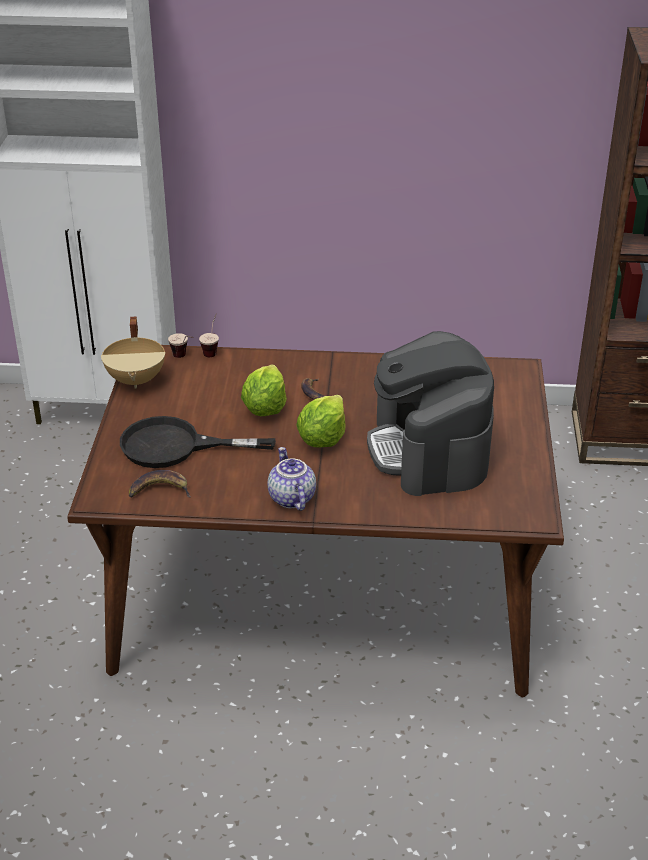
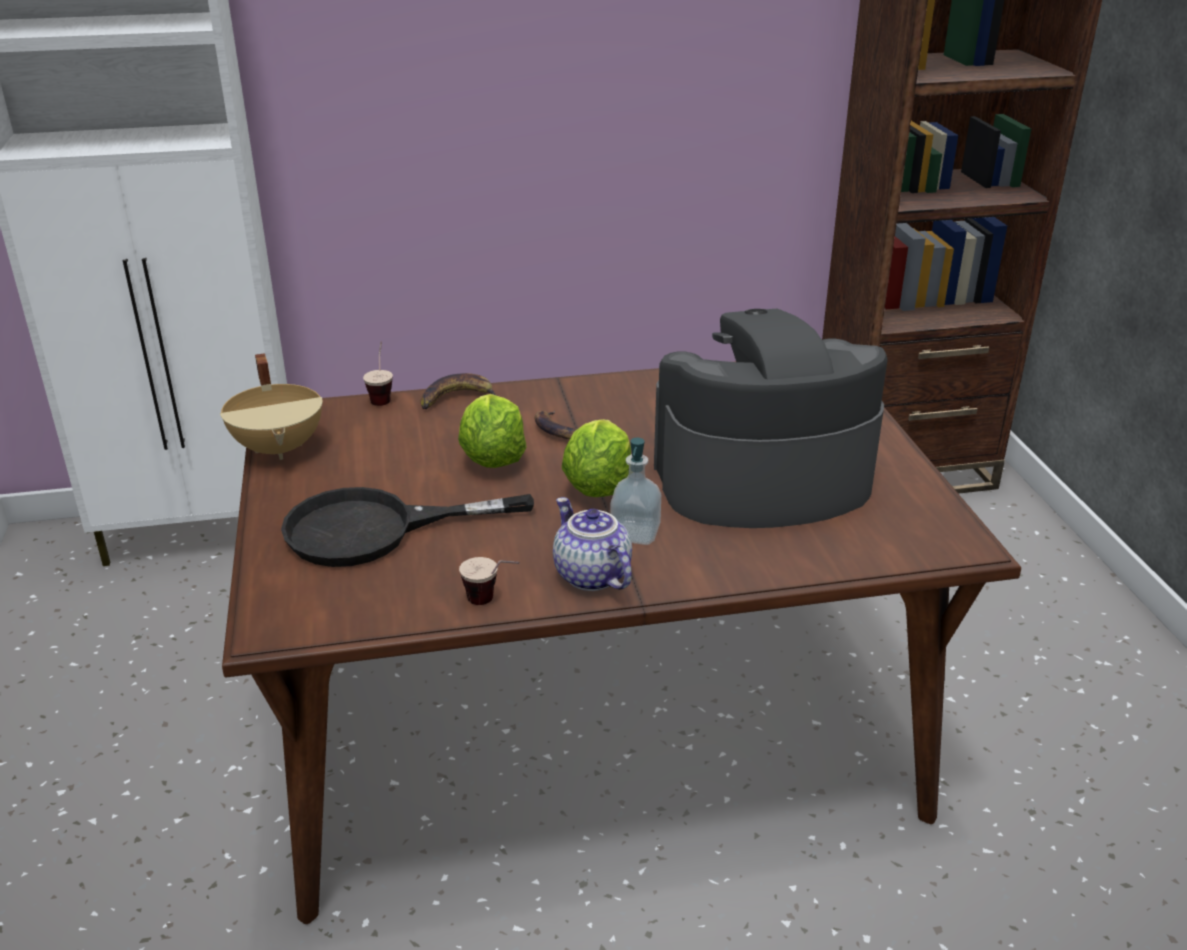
camera: 15 degrees left, 5 degrees down
(160, 489) = (372, 597): banana -> banana (458, 398)
(184, 358) = (343, 411): cup -> cup (493, 603)
(330, 475) = (635, 533): none -> soap dispenser
(429, 450) = (761, 479): coffee machine -> coffee machine turned 105 degrees clockwise

